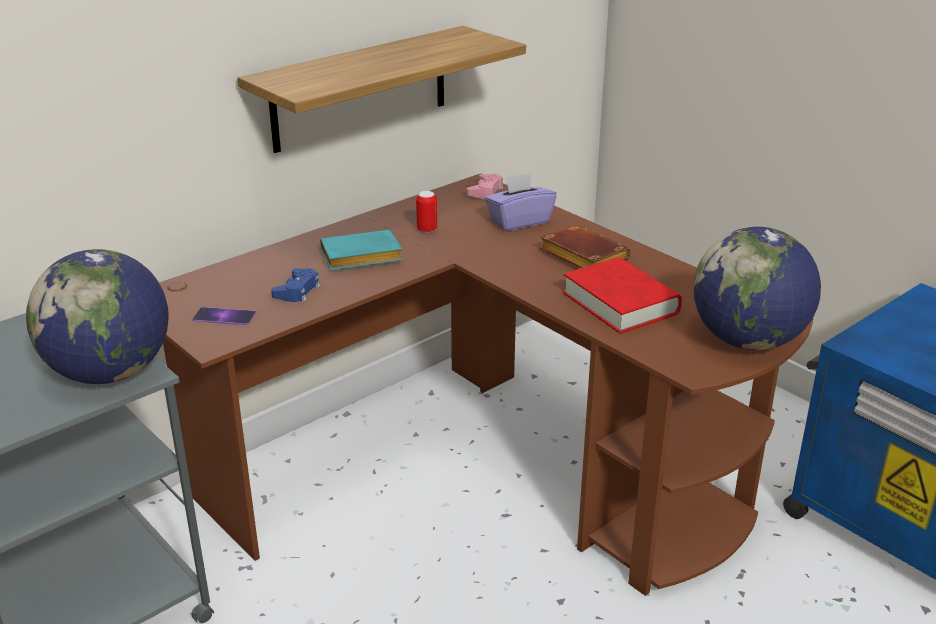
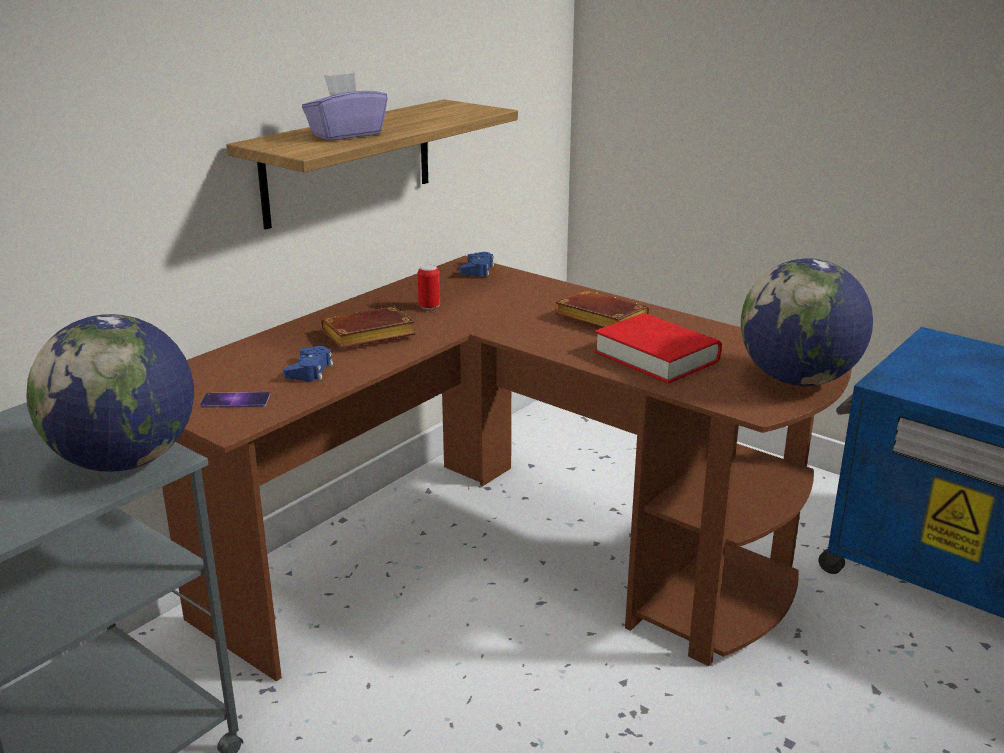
camera: 10 degrees left, 5 degrees down
(359, 258) = (367, 336): turquoise book -> brown book
(485, 191) = (477, 270): pink game controller -> blue game controller
(519, 221) = (522, 293): purple tissue box -> purple tissue box (346, 134)

